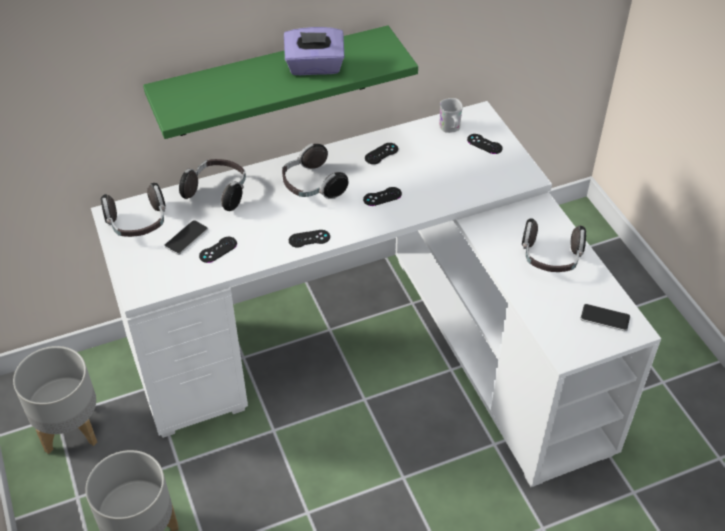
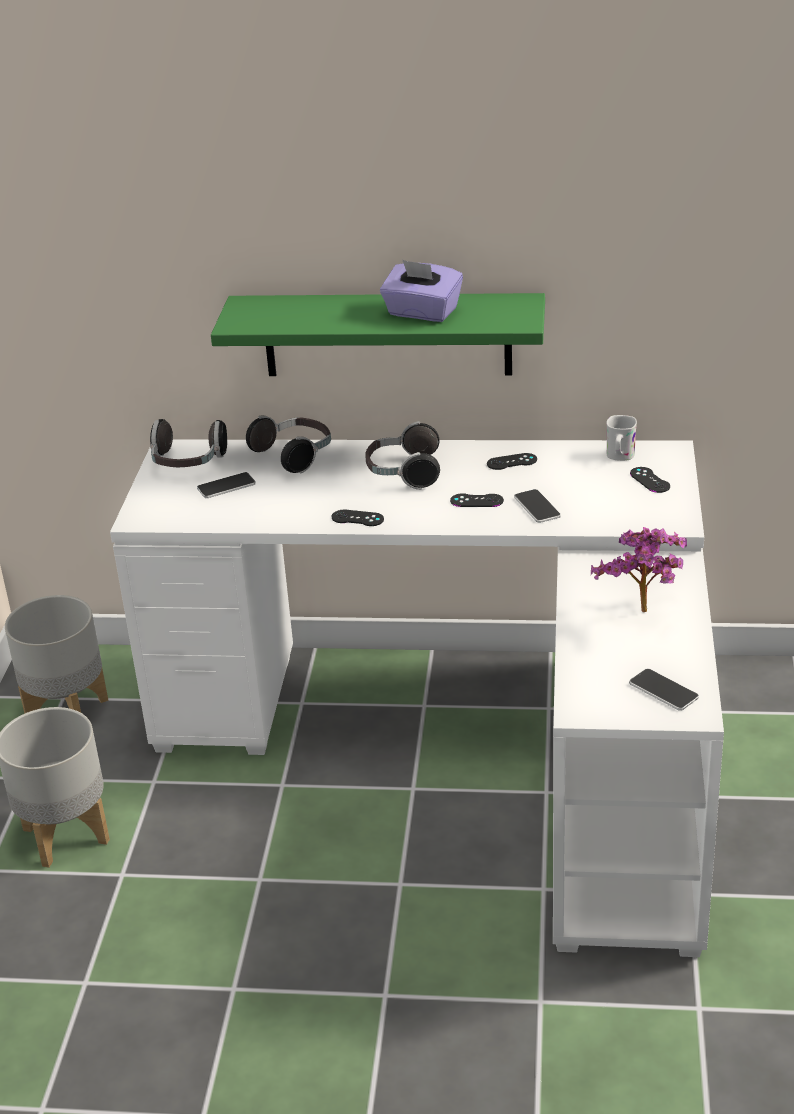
camera: 30 degrees right, 15 degrees down
(218, 250) = (250, 504): black game controller -> none
(427, 190) = (537, 507): none -> phone
(550, 258) = (644, 615): headphones -> potted plant

